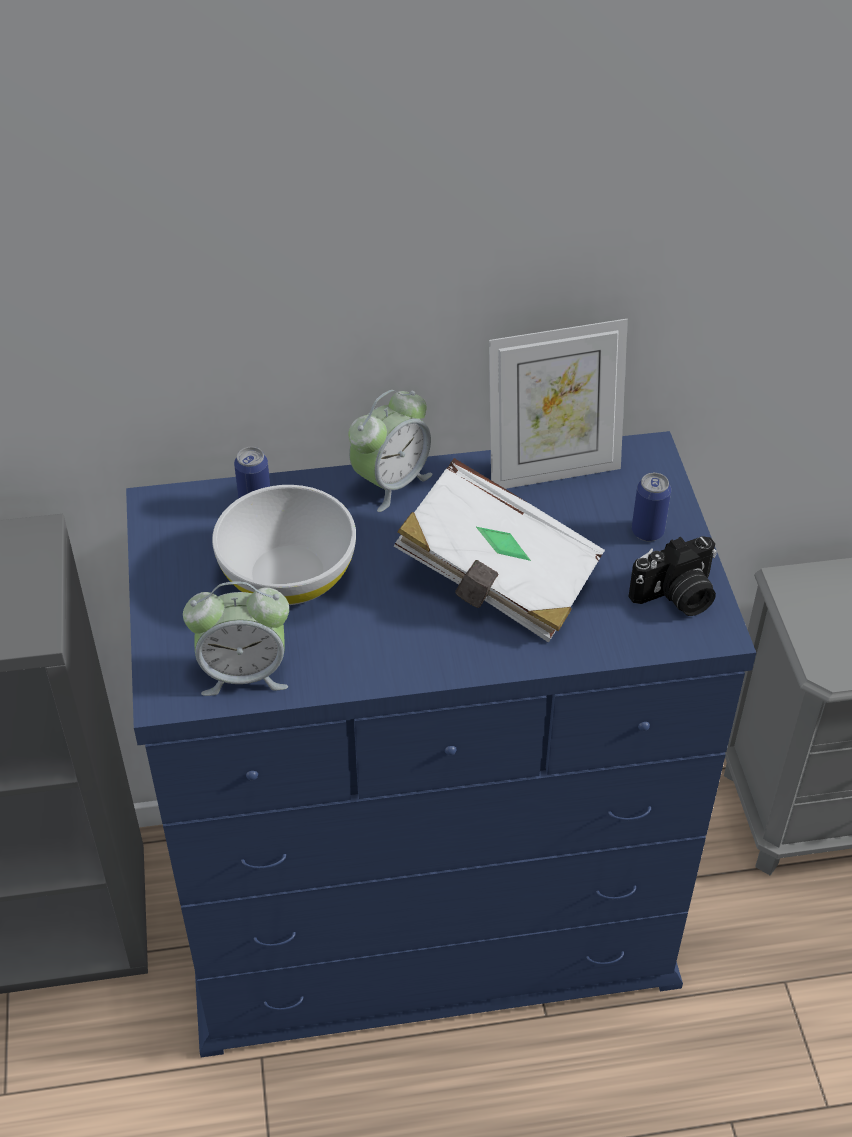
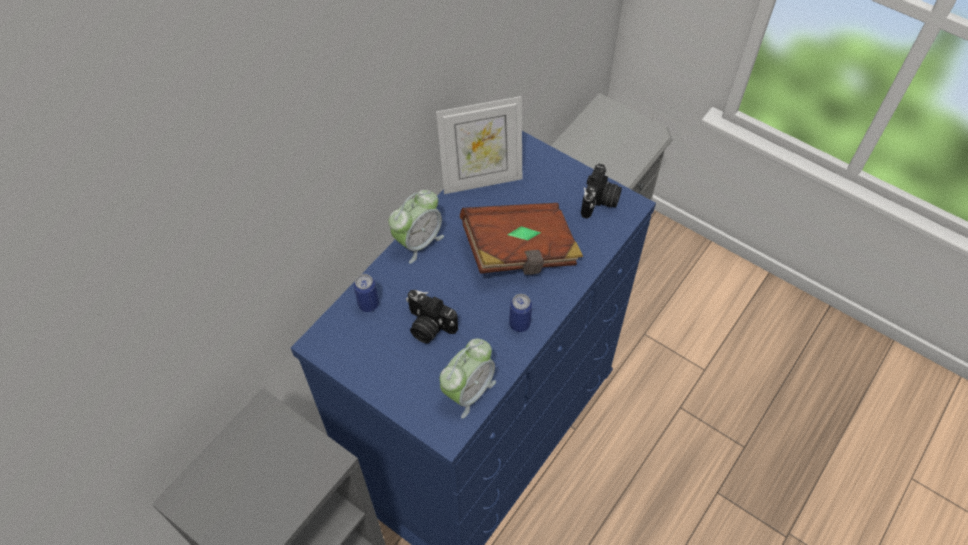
camera: 45 degrees left, 10 degrees up
(288, 575) = (428, 326): white bowl -> camera
(391, 483) = (418, 242): alarm clock -> alarm clock turned 45 degrees clockwise
(498, 578) = (520, 252): white book -> brown book
(552, 470) = (481, 180): picture frame -> picture frame turned 45 degrees clockwise
(647, 531) = (554, 179): can -> can (519, 324)

